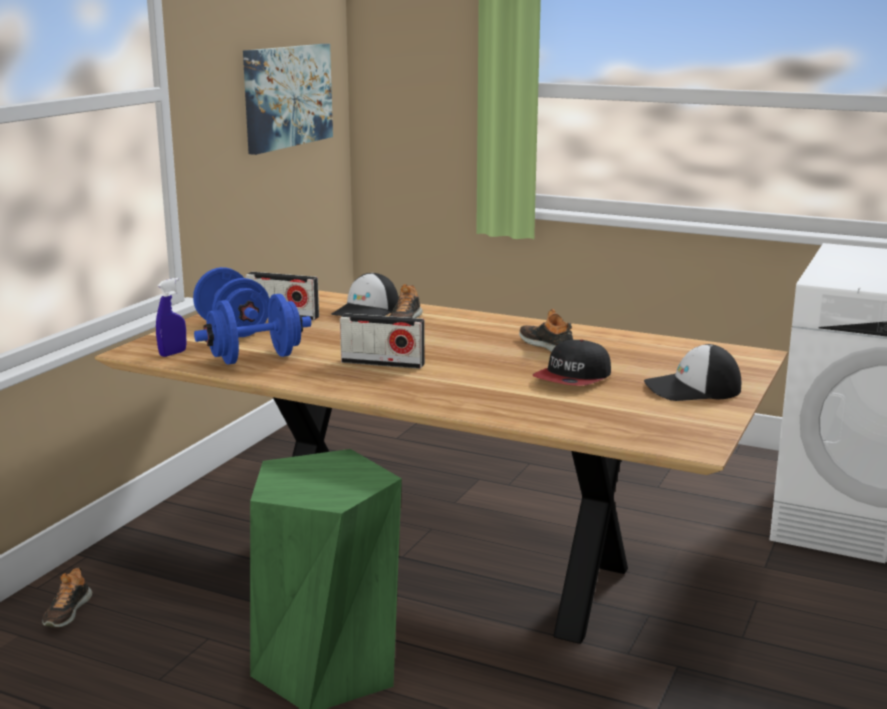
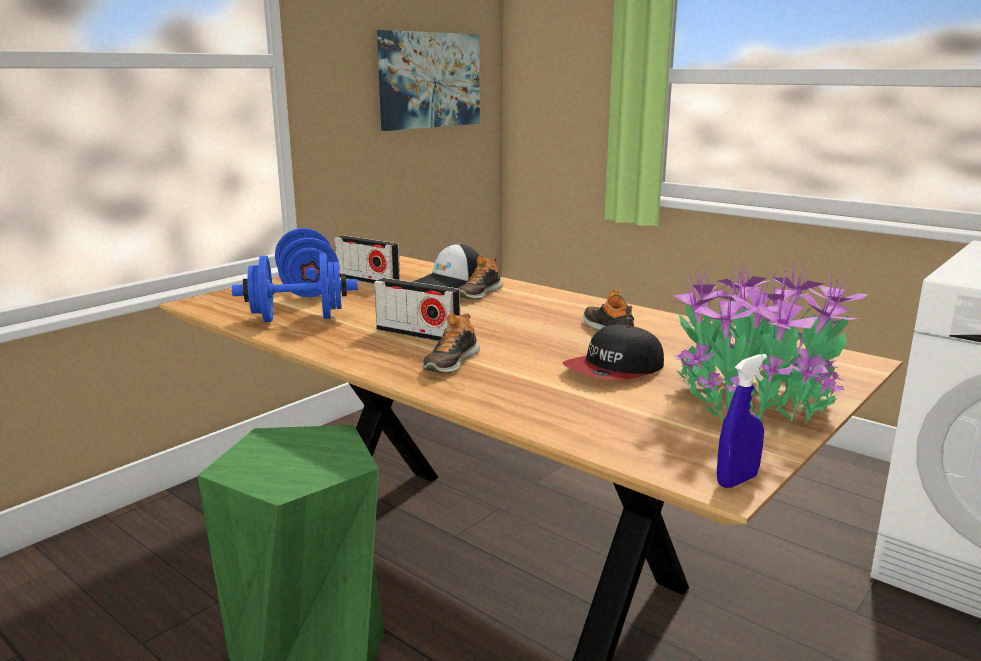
camera: 15 degrees right, 0 degrees up
(67, 612) = (115, 549): shoe -> shoe (450, 362)
(173, 353) = (229, 307): blue spray bottle -> blue spray bottle (737, 480)
(692, 389) = (755, 398): cap -> potted plant

